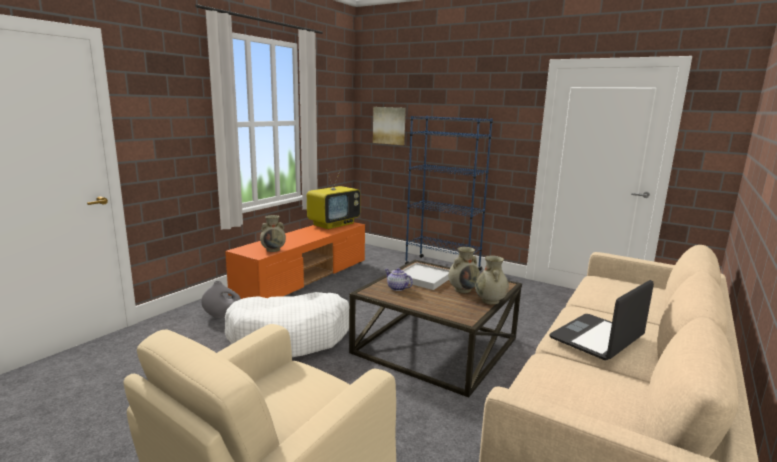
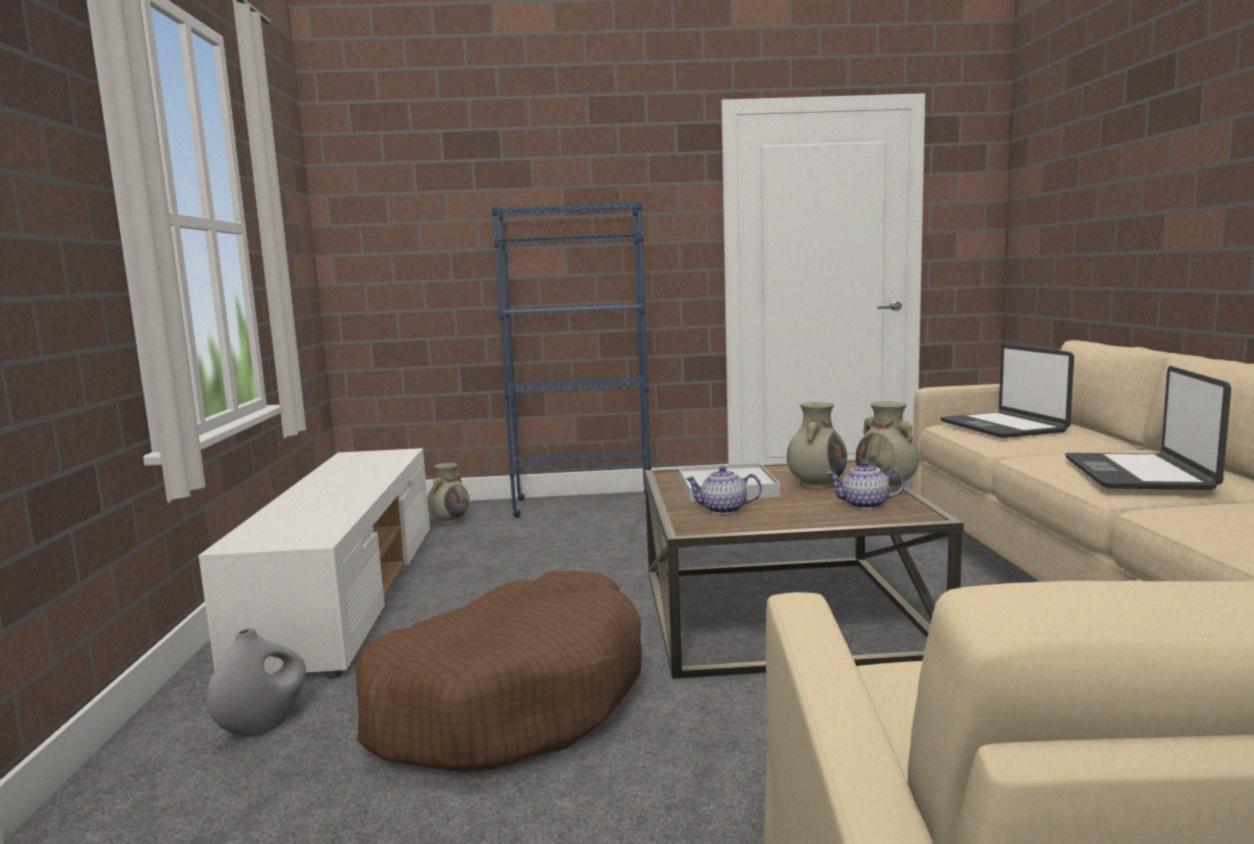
camera: 35 degrees left, 5 degrees down
(273, 249) = (326, 523): beige vase -> beige vase (450, 521)
(290, 337) = (509, 700): white dog bed -> brown dog bed
(304, 278) = (346, 593): orange tv stand -> white tv stand
(333, 224) = (358, 460): television -> none
(389, 125) = (408, 240): picture -> none
(456, 306) = (864, 505): none -> teapot
(616, 288) = (1003, 427): none -> laptop

